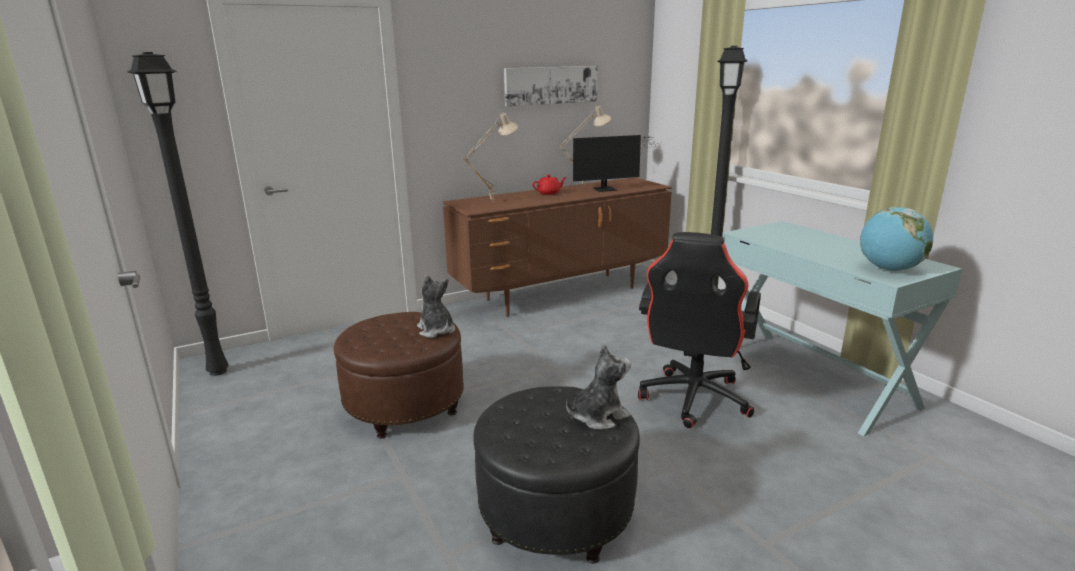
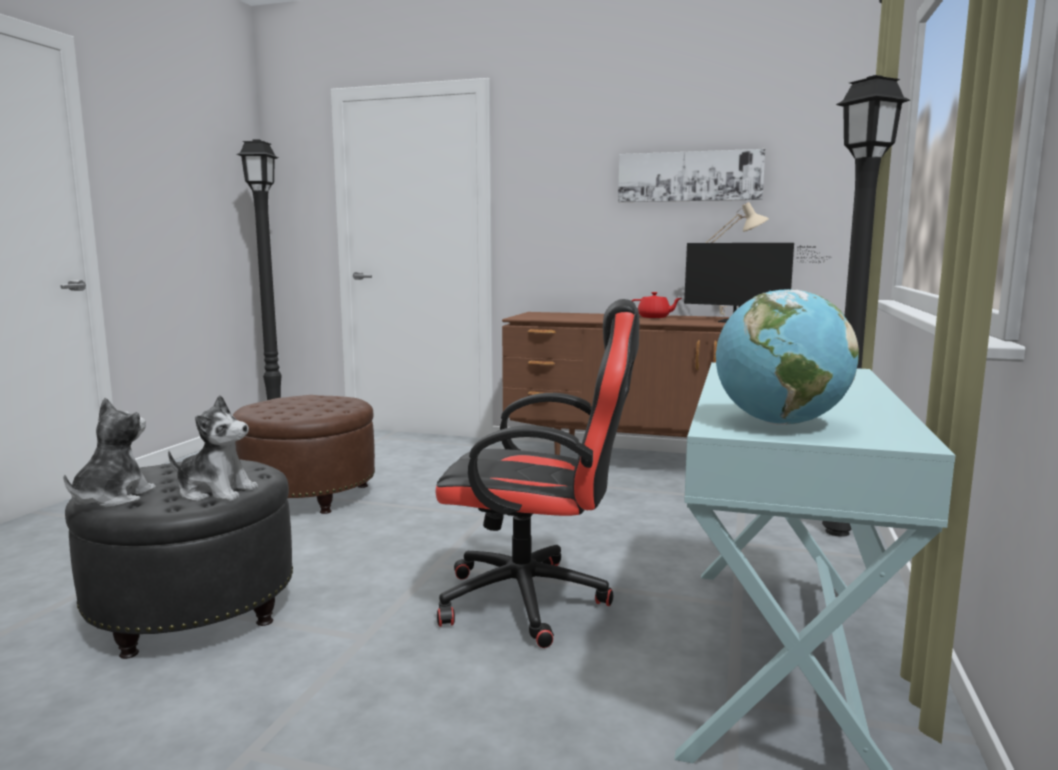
camera: 45 degrees right, 10 degrees down
(436, 330) = (329, 411): plush toy -> plush toy (112, 498)
(492, 201) = (565, 315): beige table lamp -> none
(692, 403) = (537, 603): black office chair -> black office chair turned 150 degrees counterclockwise

